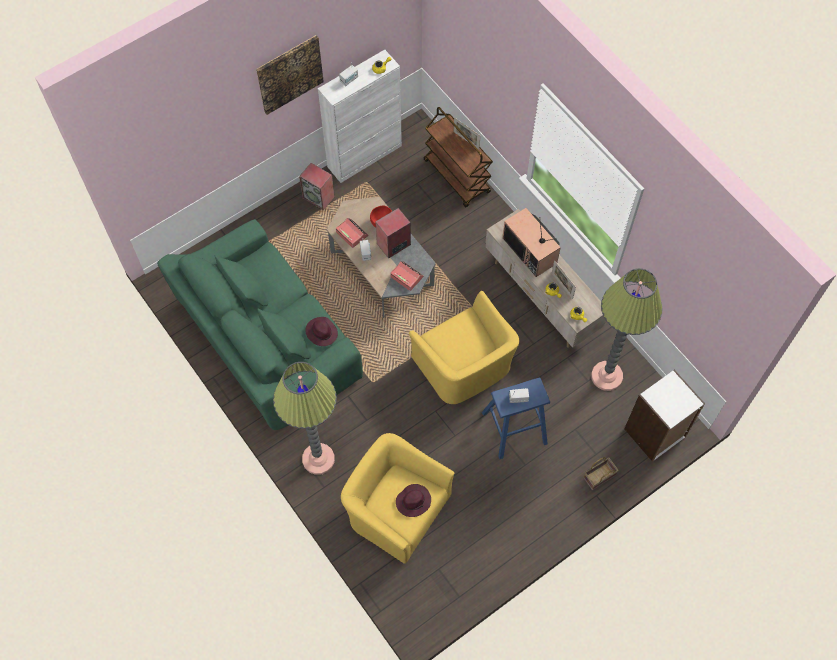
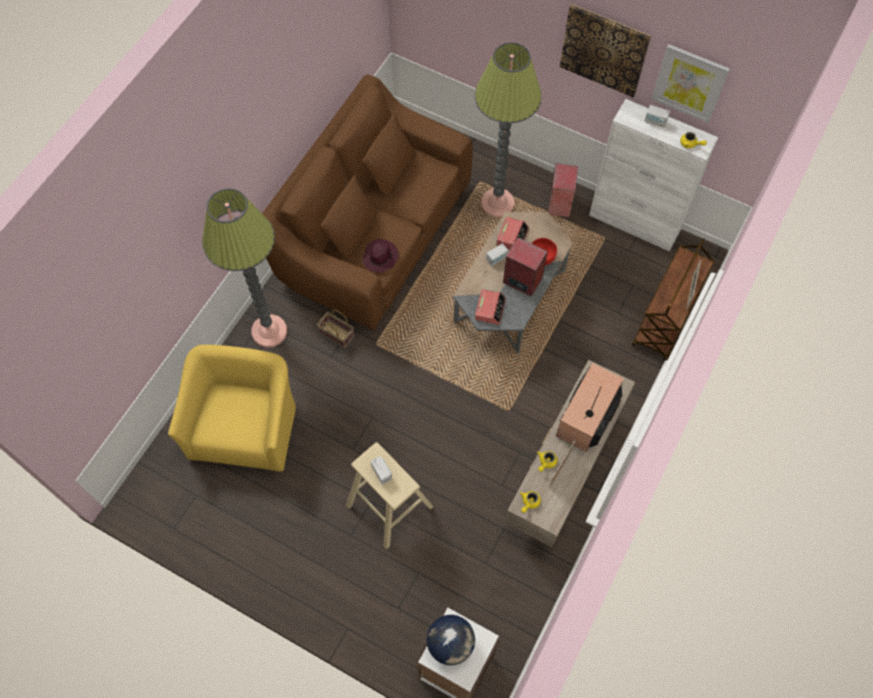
camera: 65 degrees right, 0 degrees up
(268, 342) = (373, 233): green sofa -> brown sofa
(352, 37) = (689, 83): none -> picture
(414, 501) = (235, 426): purple hat -> none
(464, 366) = (438, 424): yellow armchair -> none
(514, 428) = (389, 506): blue stool -> beige stool
(599, 477) = (371, 623): basket -> basket (335, 334)
(607, 376) = (502, 582): floor lamp -> floor lamp (497, 203)
(666, 402) = (450, 643): none -> globe

